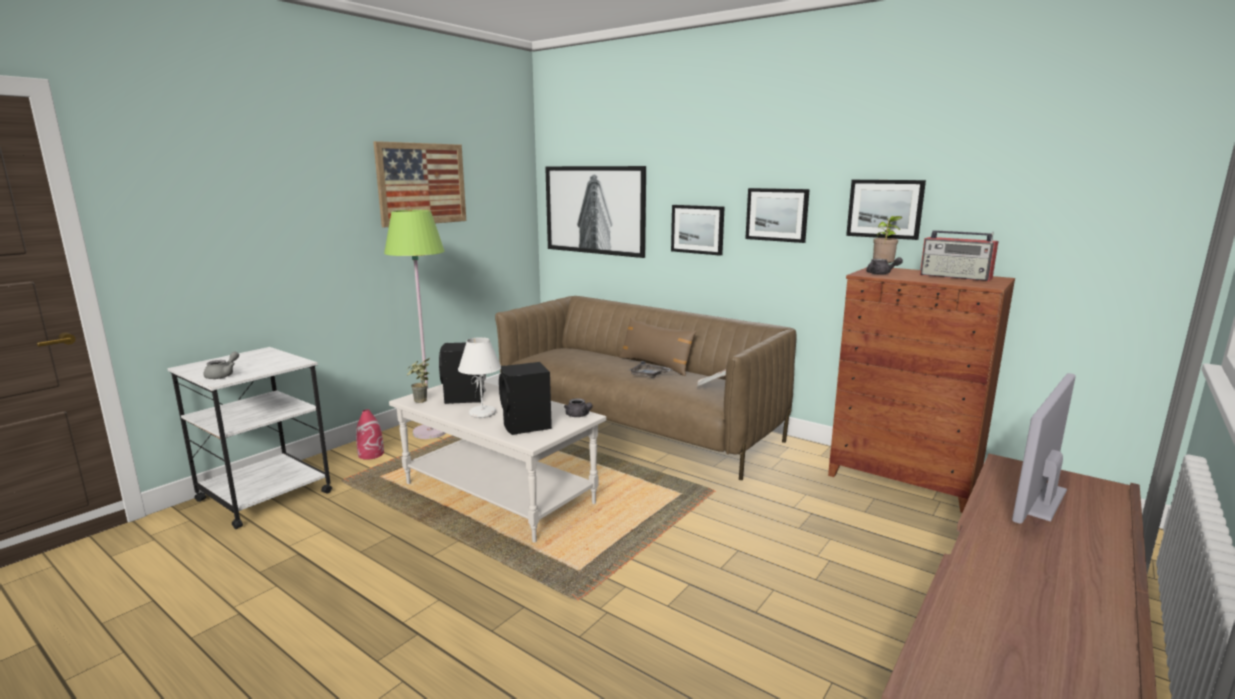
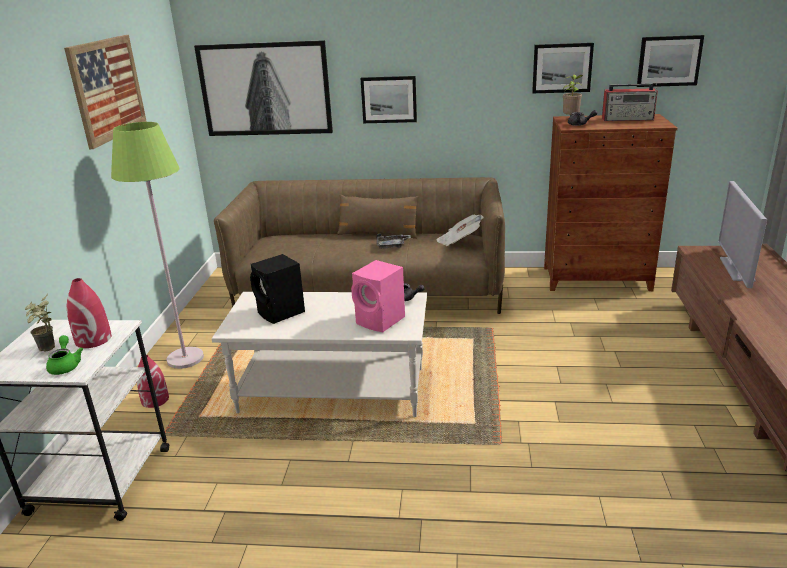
camera: 30 degrees left, 10 degrees up
(223, 375) = (66, 365): grey teapot -> green teapot
(268, 365) = (93, 339): none -> red vase
(420, 402) = (246, 329): potted plant -> potted plant (48, 350)
(482, 413) = (324, 322): white table lamp -> none
(527, 426) = (381, 321): black speaker -> pink speaker
(777, 214) = (468, 79): picture -> picture (669, 61)

